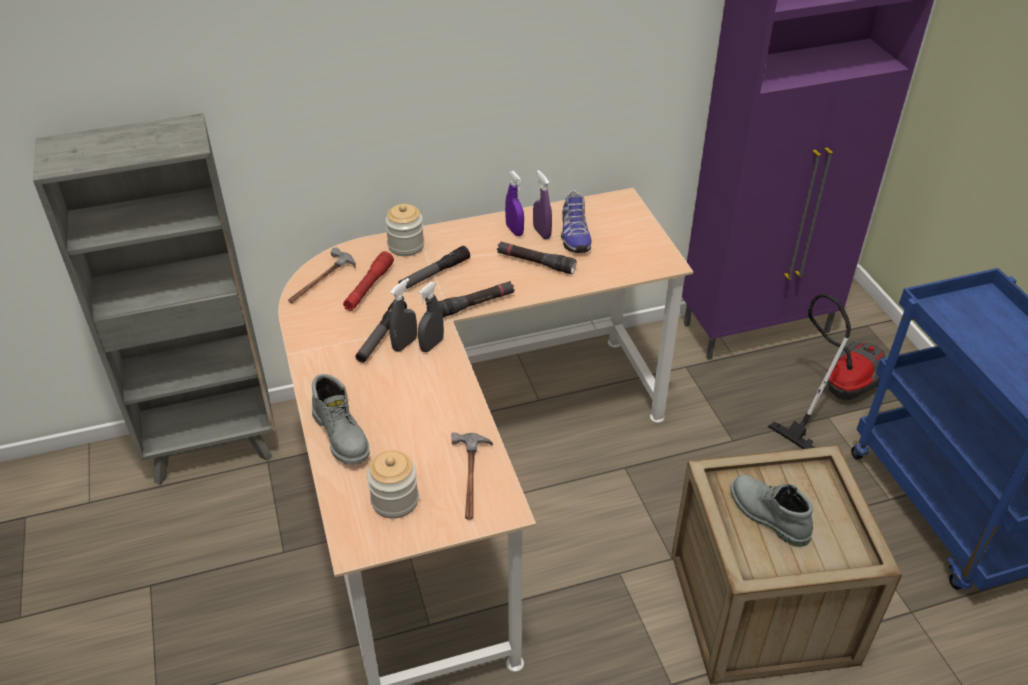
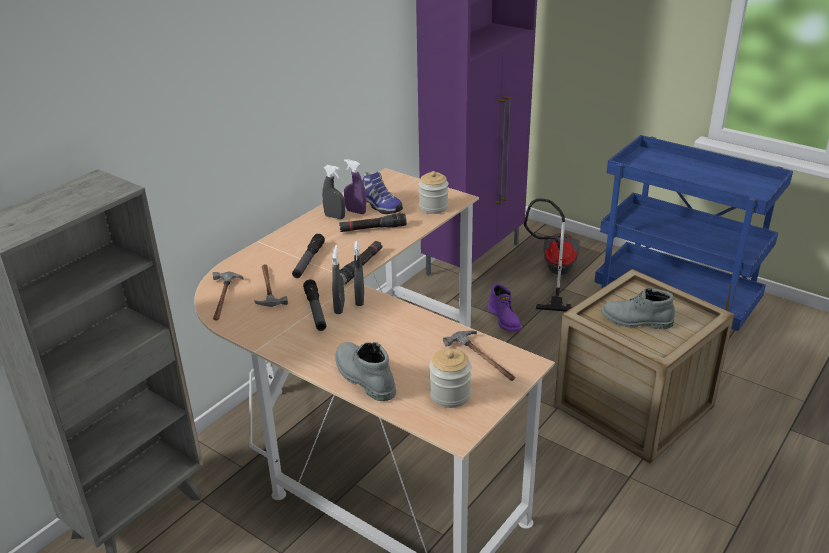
camera: 35 degrees left, 10 degrees down
(342, 435) = (363, 378): grey boot -> grey boot turned 150 degrees counterclockwise
(368, 287) = (268, 287): red flashlight -> hammer
(406, 246) = (265, 253): jar -> jar (433, 207)
(514, 230) = (334, 217): purple spray bottle -> grey spray bottle
(718, 422) = (505, 319): none -> purple boot

